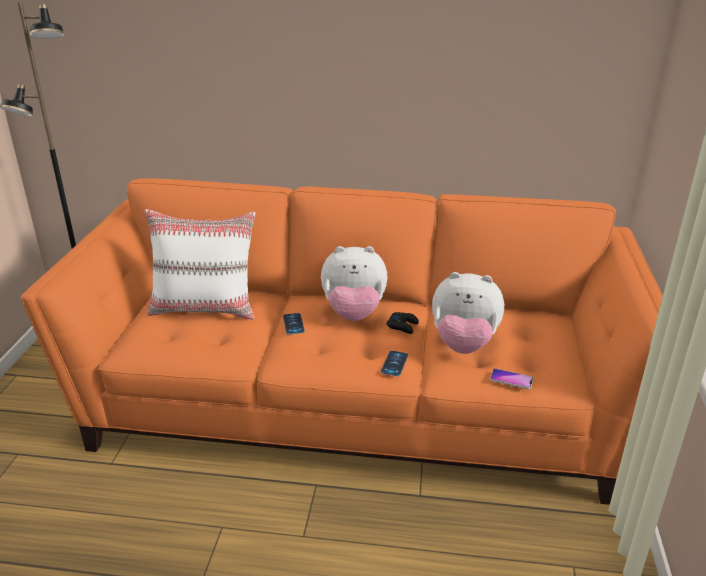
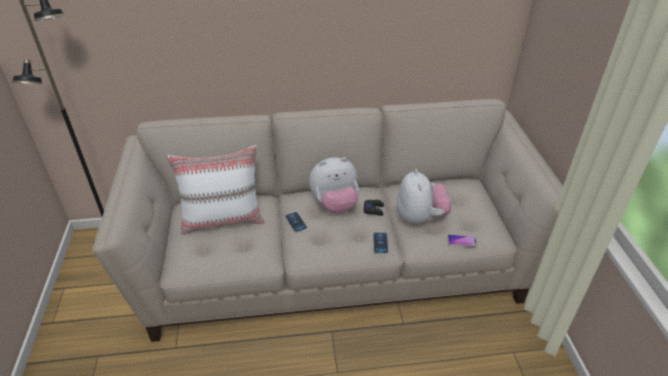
camera: 15 degrees left, 10 degrees up
(354, 403) = (334, 261): orange sofa -> beige sofa
(463, 344) = (420, 217): plush toy -> plush toy turned 90 degrees counterclockwise

